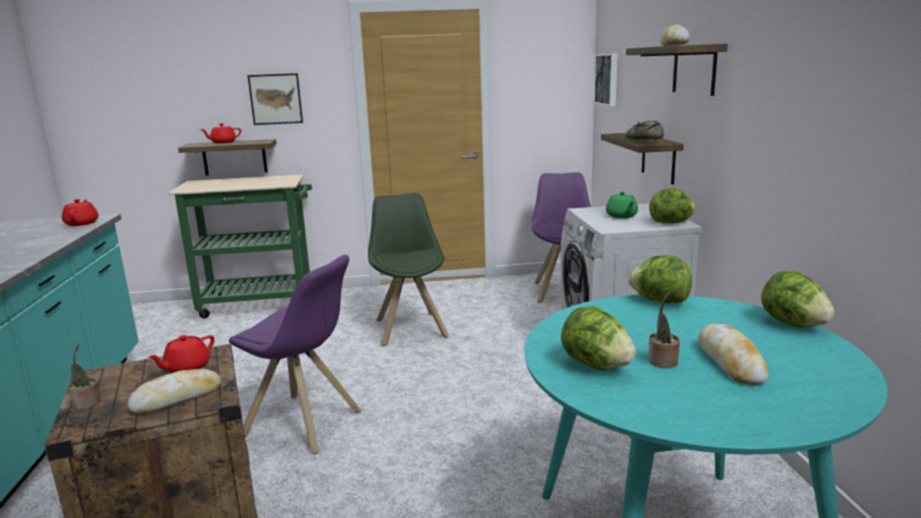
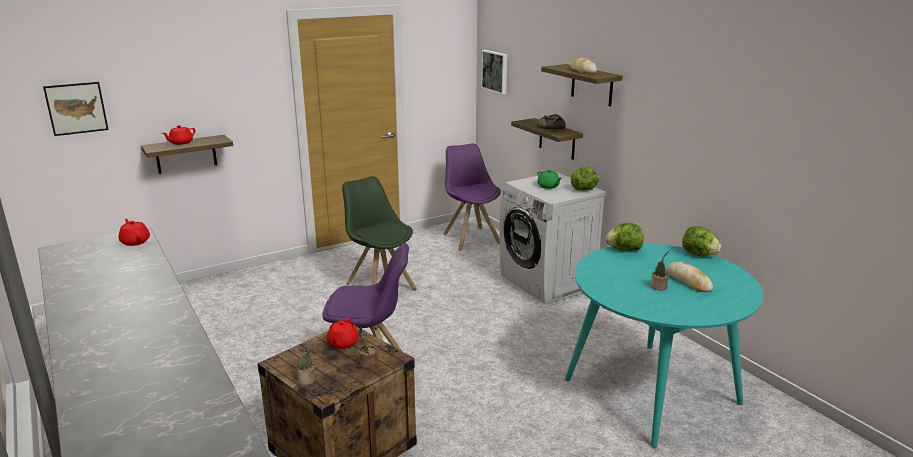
camera: 25 degrees left, 5 degrees up
(177, 398) = (367, 363): bread -> potted plant
(259, 304) = (222, 286): green cart -> none
(275, 99) = (224, 98): picture -> picture (76, 108)
(596, 365) = (630, 295): lettuce -> none

